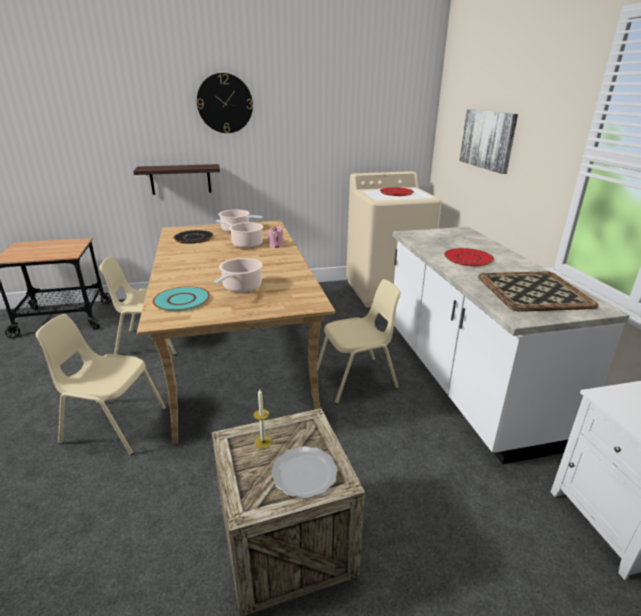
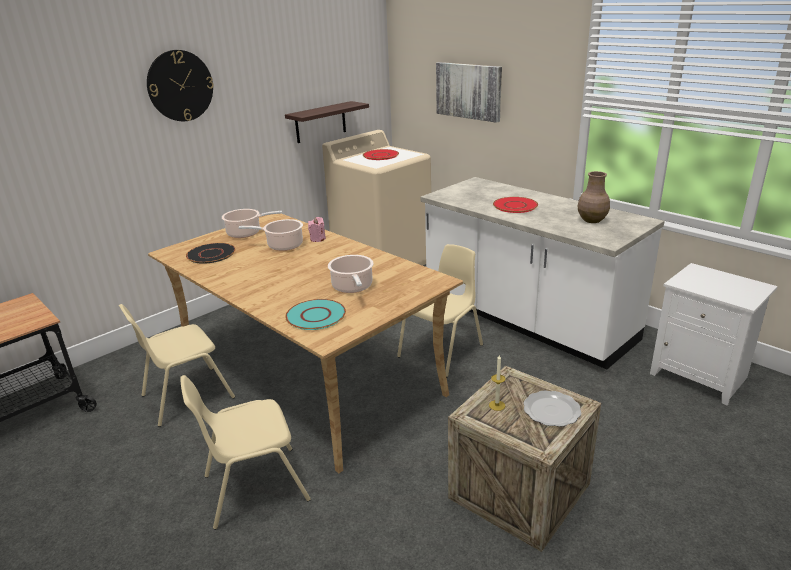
camera: 30 degrees left, 0 degrees up
(180, 179) = (137, 188): shelf -> shelf (320, 122)
(532, 291) = (591, 220): tray -> brown vase

